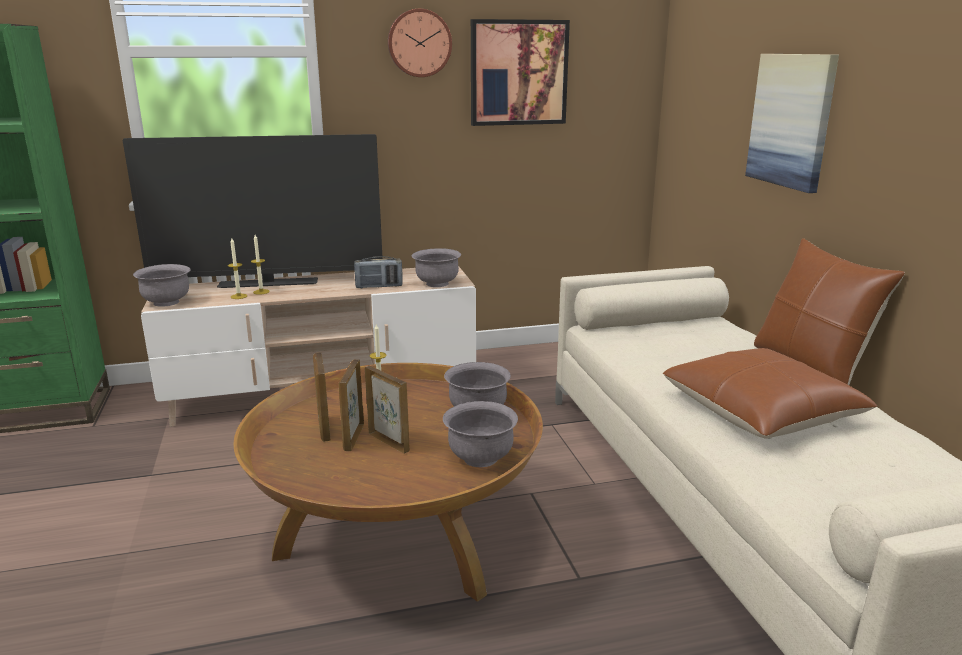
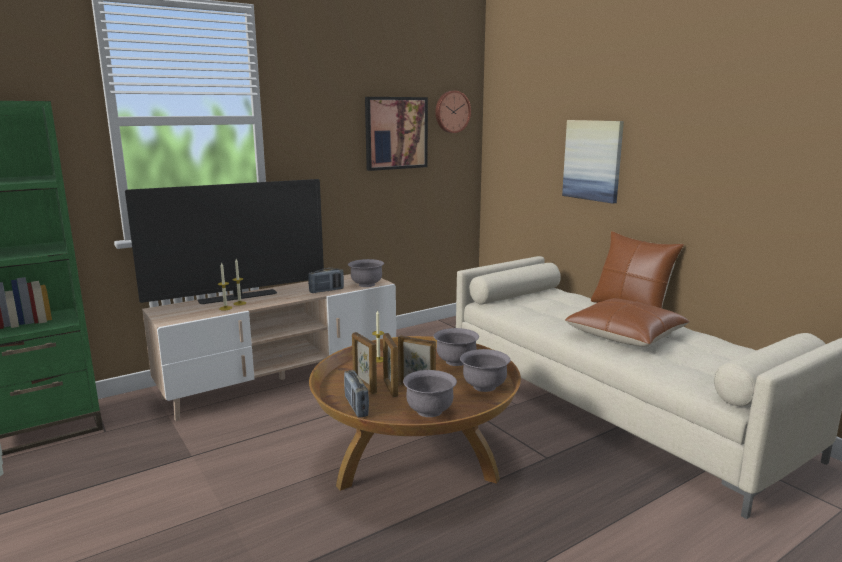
camera: 20 degrees left, 5 degrees down
(167, 302) = (170, 318): grey bowl -> grey bowl (429, 411)
(284, 456) = (356, 406): none -> radio
(419, 43) = (331, 113): wall clock -> wall clock (451, 112)

